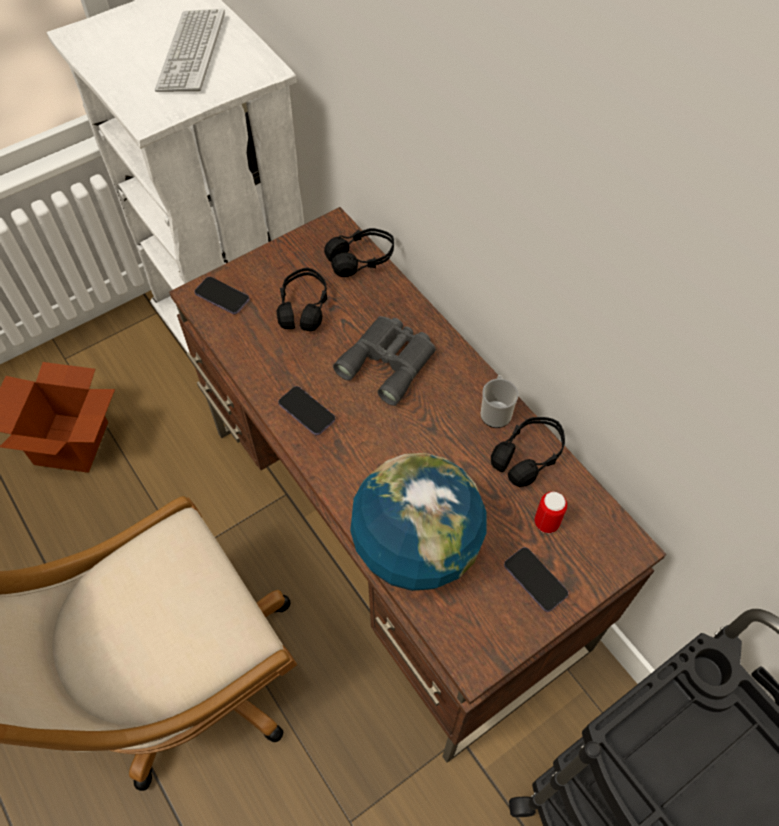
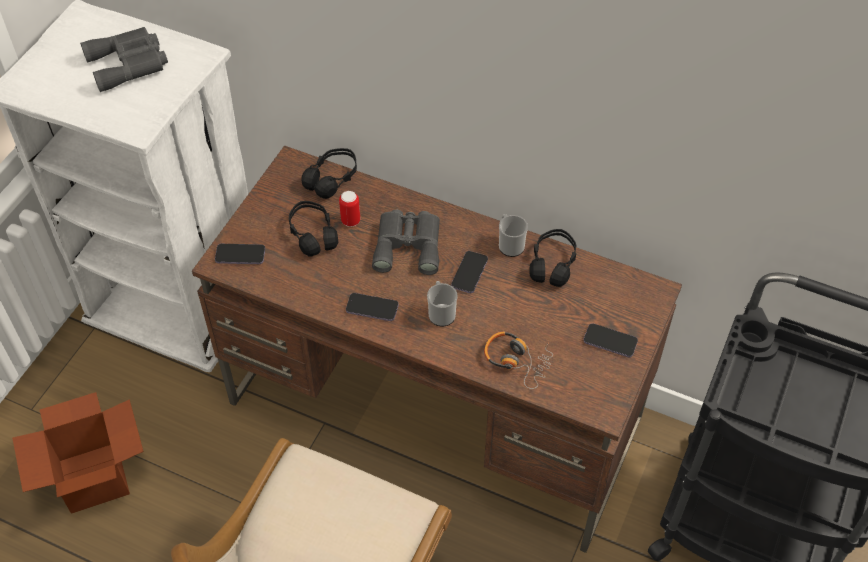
camera: 30 degrees left, 5 degrees down
(191, 52) = (129, 64): keyboard -> grey binoculars
(372, 451) = (441, 313): none -> mug
(416, 547) = (517, 361): globe -> headphones
(431, 422) = (469, 273): none -> phone
(546, 522) = (593, 302): can -> can (350, 221)

